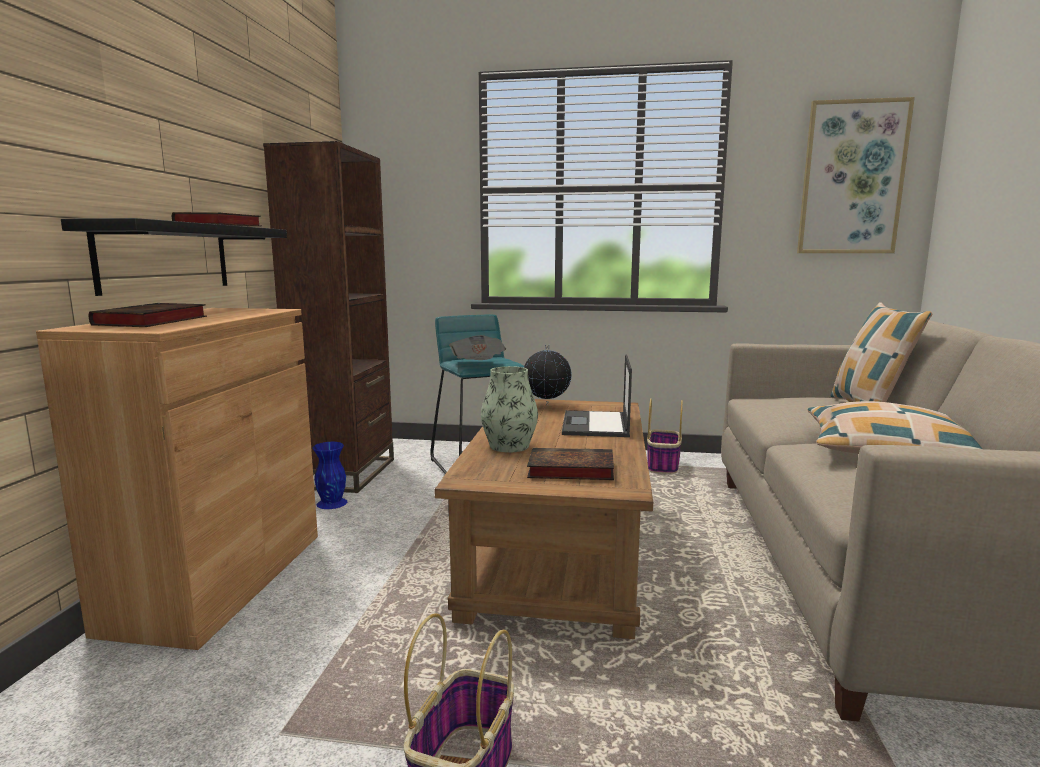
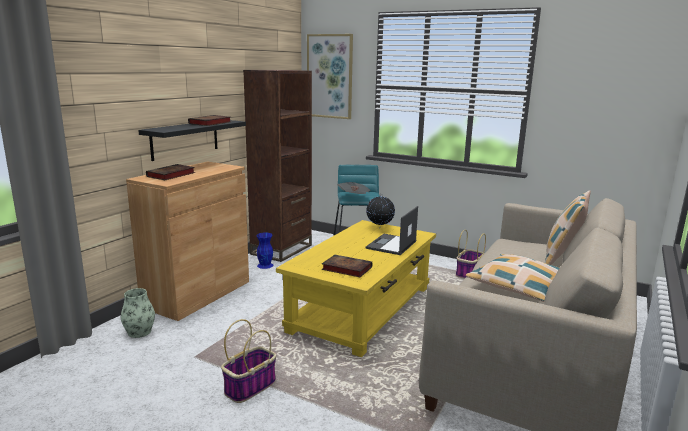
camera: 20 degrees right, 5 degrees up
(509, 446) = (331, 251): vase -> vase (139, 332)
(557, 548) = (362, 309): brown coffee table -> yellow coffee table
(852, 178) = (622, 92): picture -> picture (330, 76)

